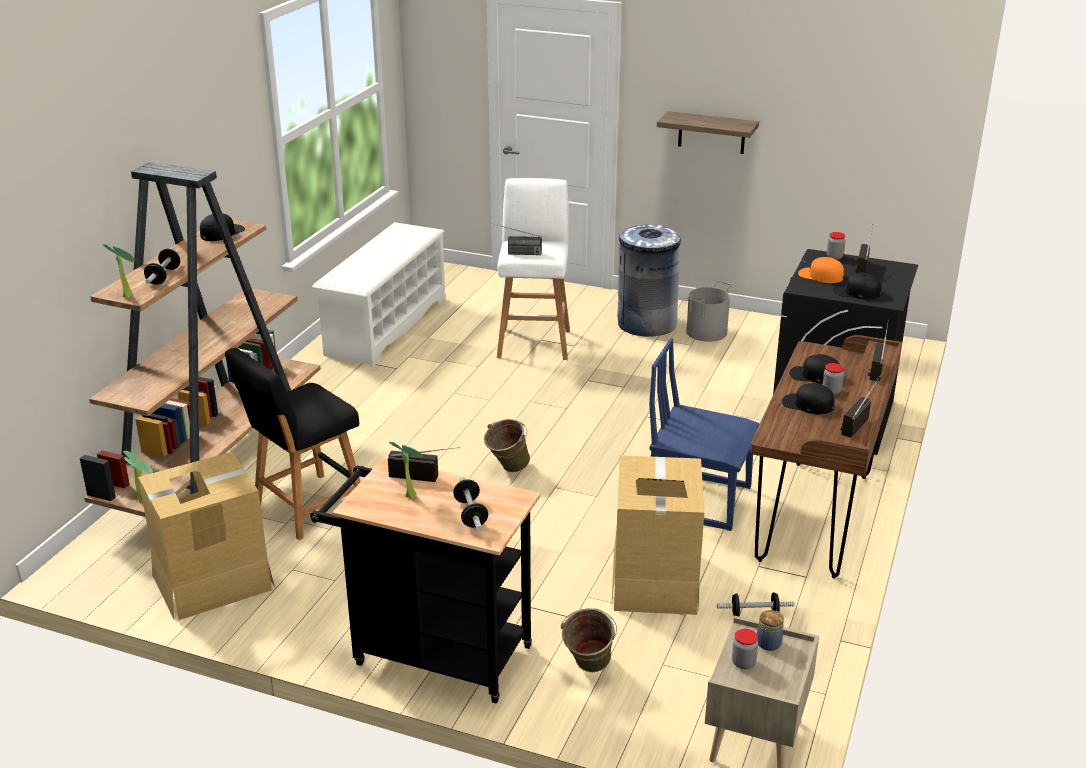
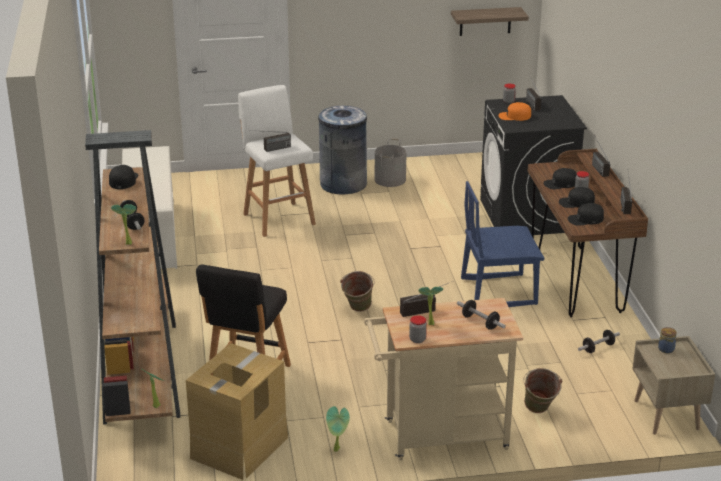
camera: 30 degrees left, 0 degrees up
(306, 625) = (337, 450): none -> potted plant
(433, 654) = (438, 437): black cart -> beige cart
(654, 581) = (523, 348): cardboard box -> none
(711, 133) = (364, 27): shelf -> shelf (485, 21)
(743, 663) = (664, 364): jar -> jar (417, 339)
(856, 292) = (547, 122): black cap -> black cap (585, 219)

